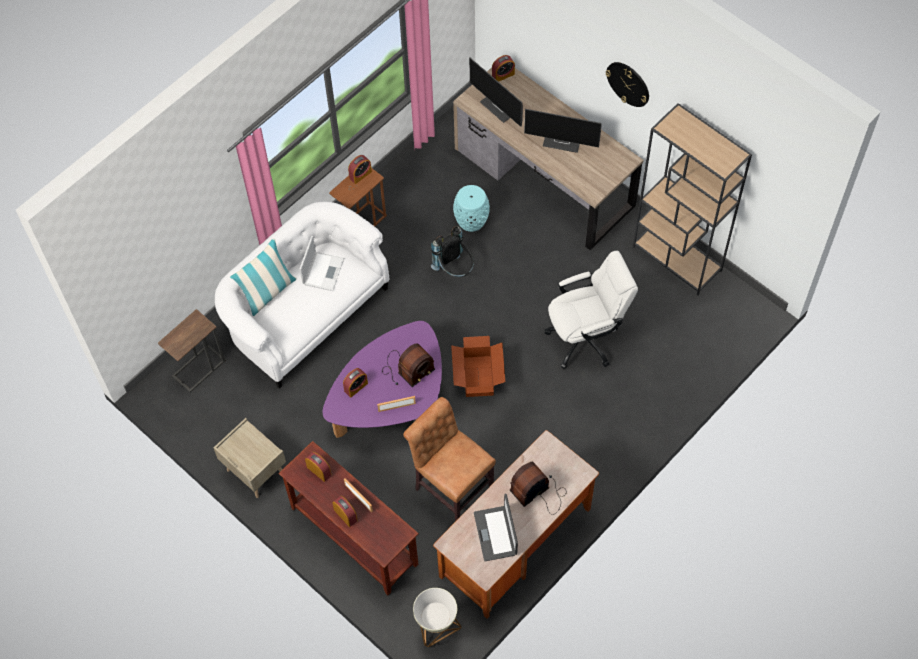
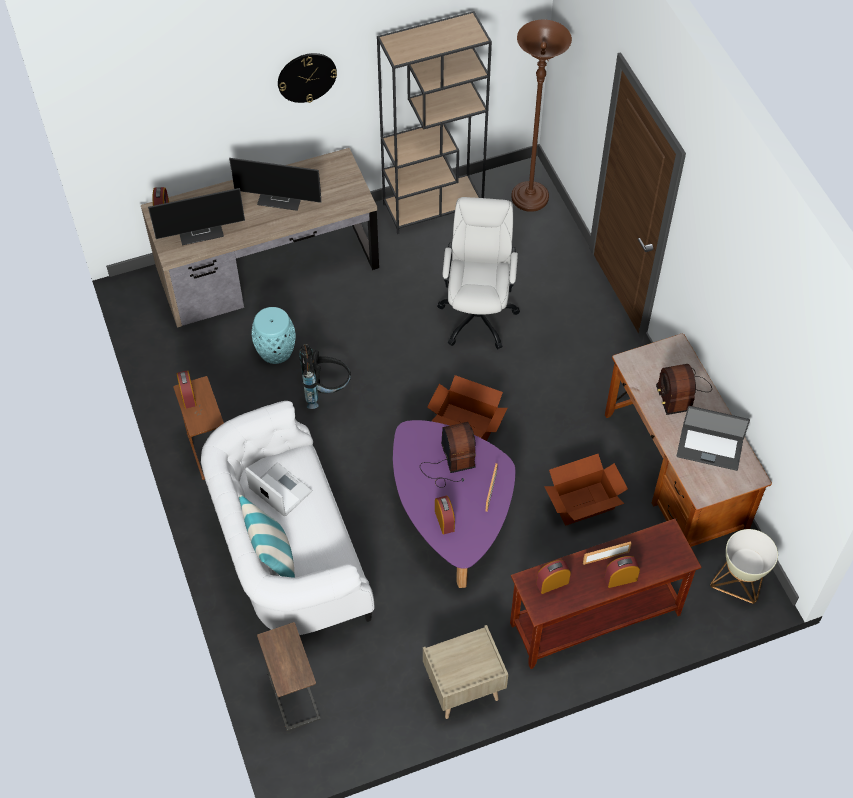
camera: 65 degrees left, 5 degrees down
(451, 487) = (582, 503): brown chair -> cardboard box
(563, 141) = (281, 198): monitor -> monitor turned 60 degrees clockwise
(732, 324) = (530, 198): none -> brown floor lamp

